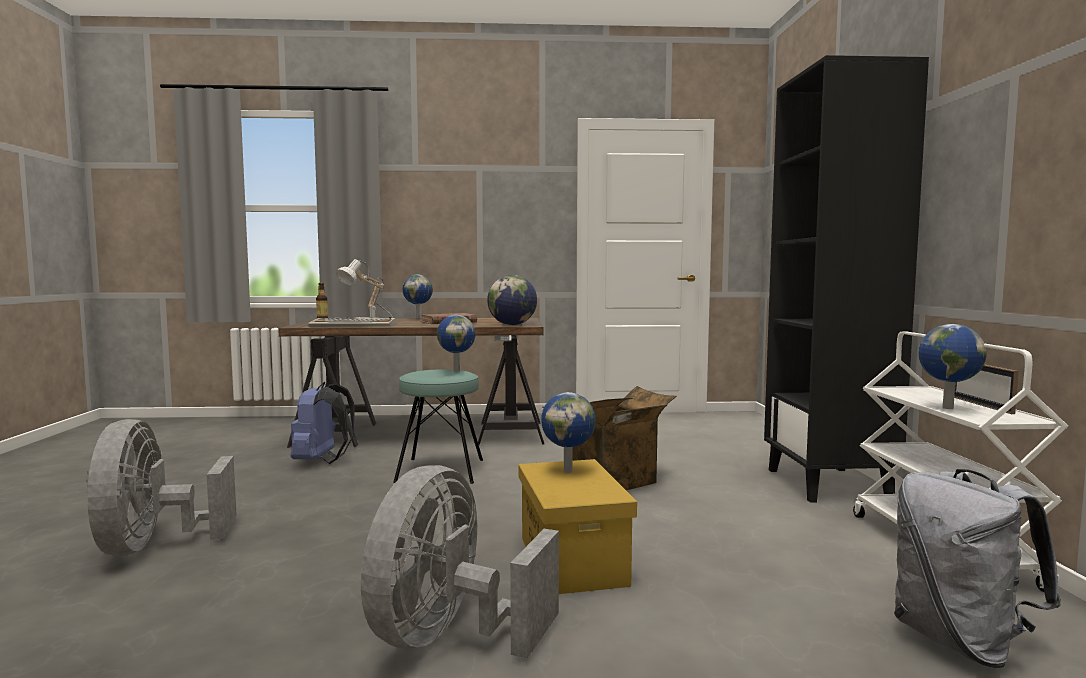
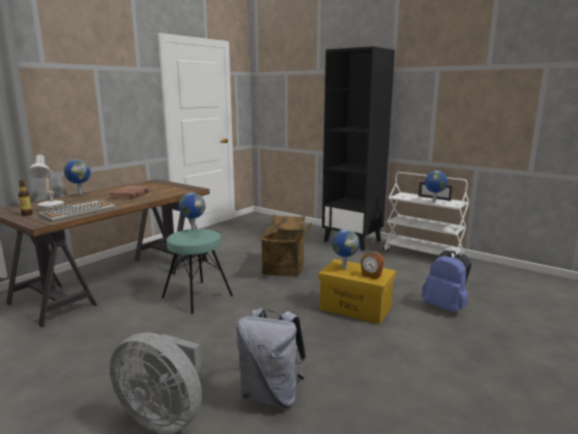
camera: 50 degrees left, 10 degrees up
(321, 461) = (104, 323): blue backpack -> blue backpack (445, 307)
(450, 637) = (392, 354): grey fan -> none
(512, 325) = (184, 190): globe -> none
(572, 491) = (371, 275): none -> alarm clock
(961, 642) = (475, 281): grey backpack -> grey backpack (271, 394)

